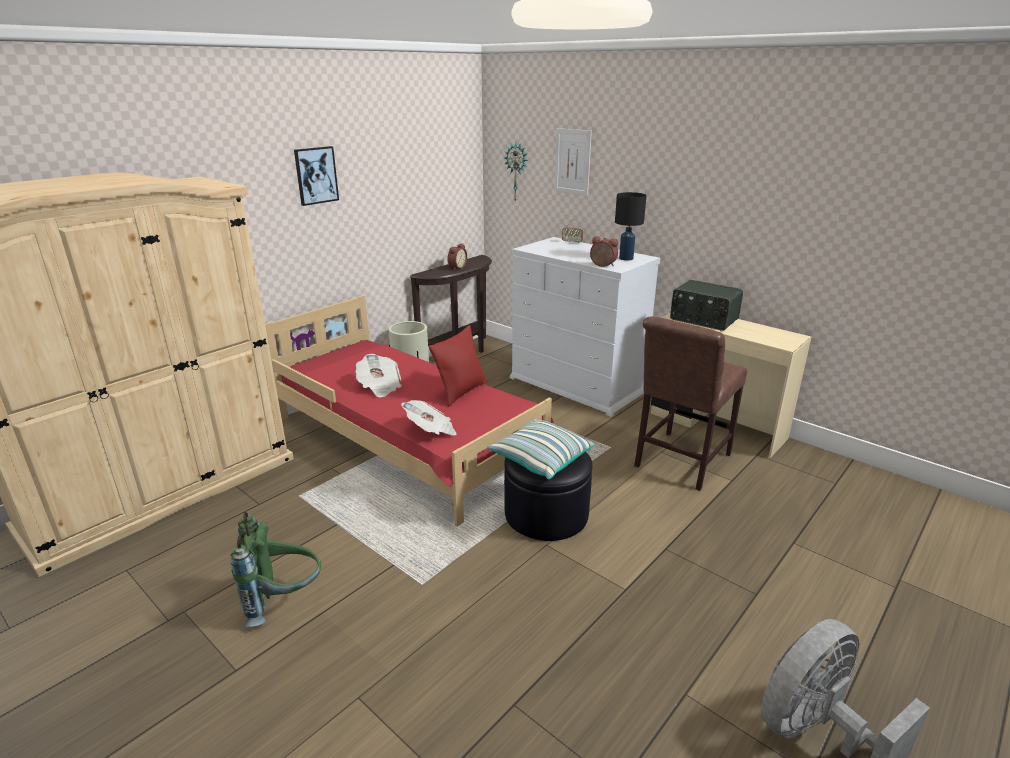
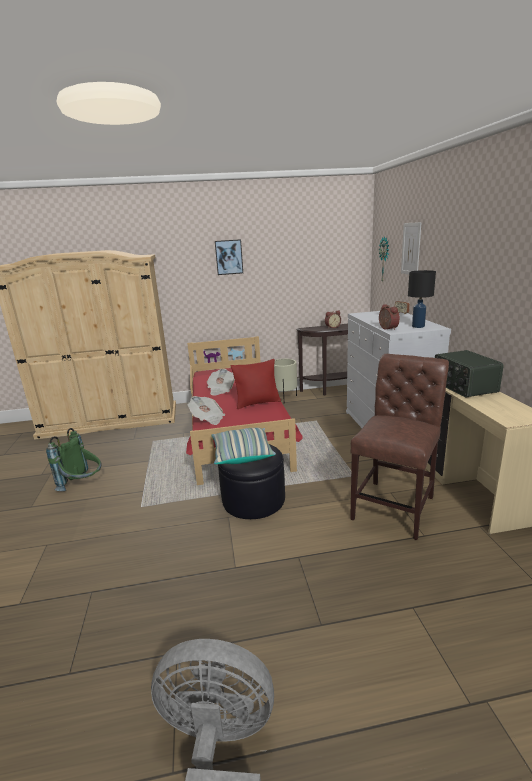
camera: 40 degrees right, 5 degrees down
(679, 462) = (395, 505): brown chair -> brown chair turned 135 degrees clockwise

